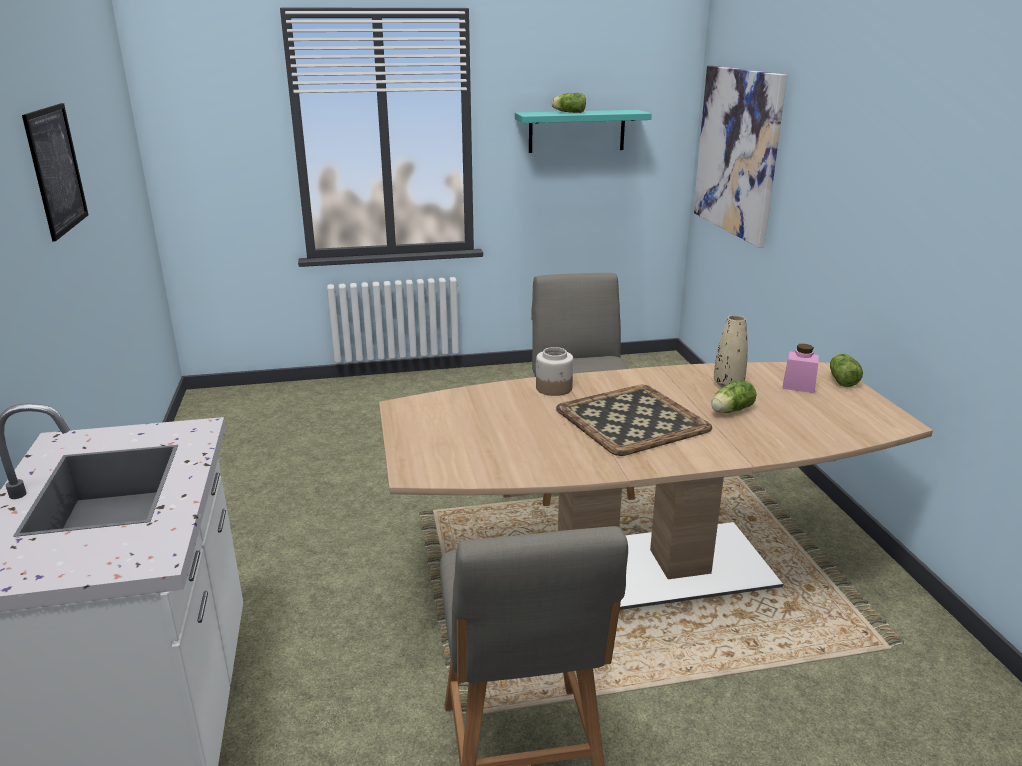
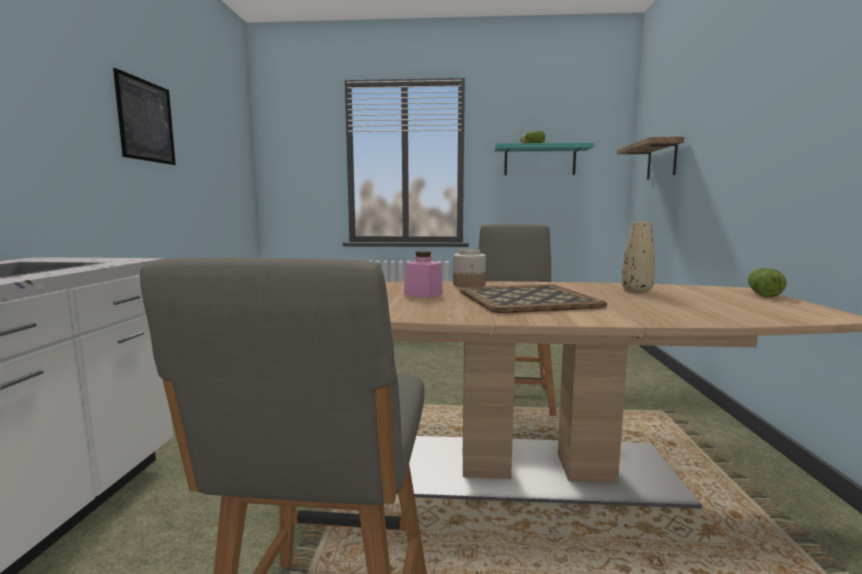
camera: 15 degrees right, 15 degrees down
(730, 411) = (632, 300): lettuce -> none
(737, 152) = (662, 160): picture -> shelf
(798, 386) = (712, 294): pink jar -> pink jar (423, 294)

